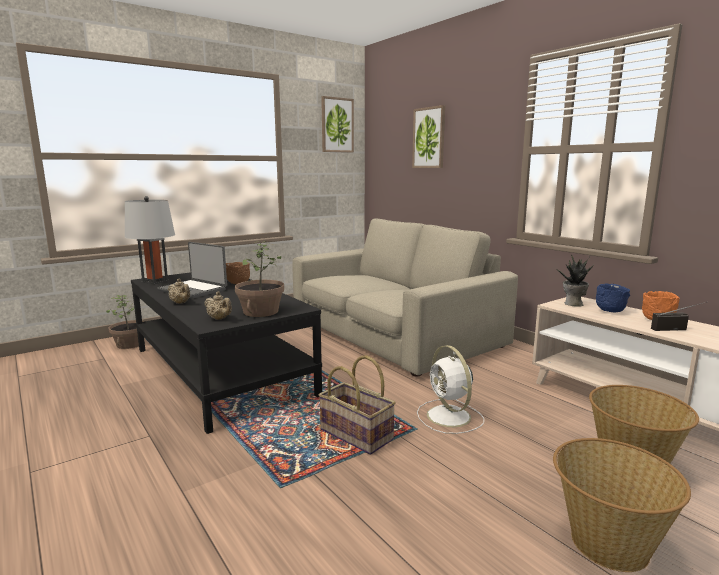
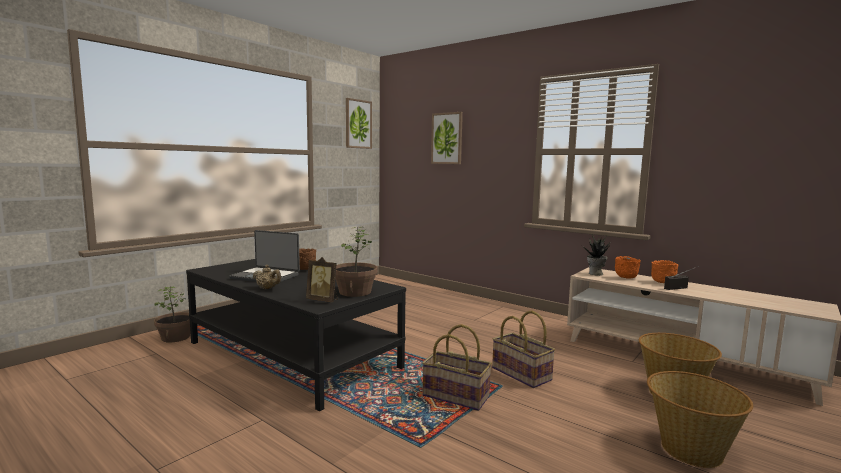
camera: 15 degrees left, 5 degrees down
(155, 281) = (215, 270): grey table lamp -> none
(219, 319) = (323, 300): beige teapot -> picture frame
(392, 333) = (429, 310): beige sofa -> none
(450, 417) = (522, 374): white fan -> basket
(609, 311) = (625, 278): blue bowl -> orange bowl

